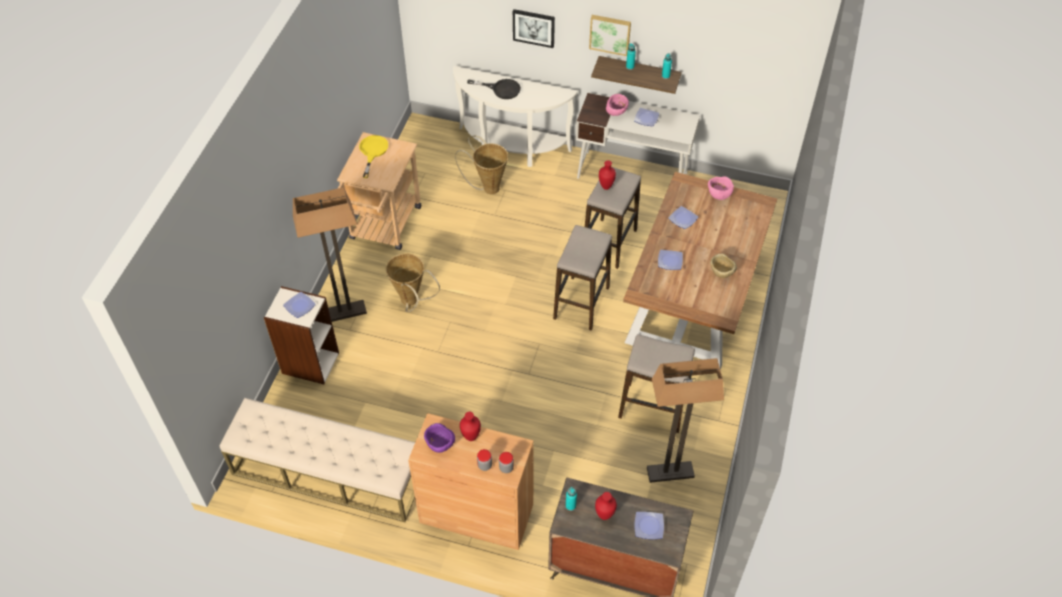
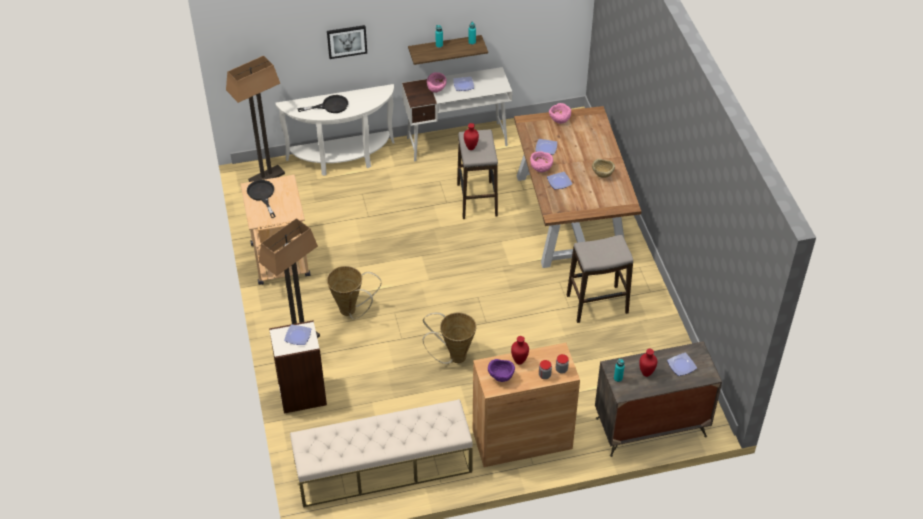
camera: 30 degrees left, 5 degrees down
(372, 152) = (262, 195): yellow frying pan -> black frying pan
(488, 187) = (346, 197): basket -> basket (453, 357)
(581, 303) = (488, 253): stool -> none
(610, 34) = (416, 23): picture -> none
(662, 238) = (541, 168): none -> pink bowl
(670, 473) = (642, 343): floor lamp -> floor lamp (266, 177)

